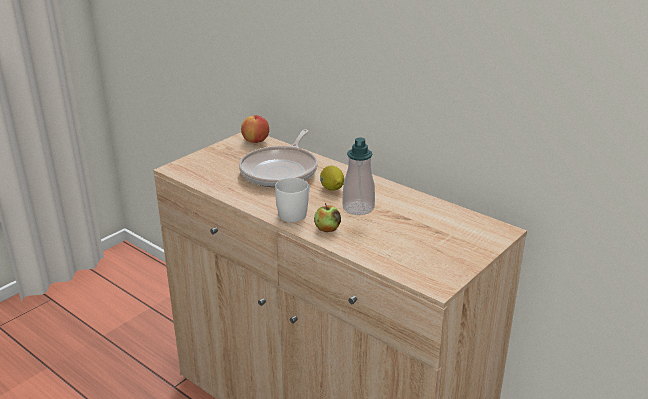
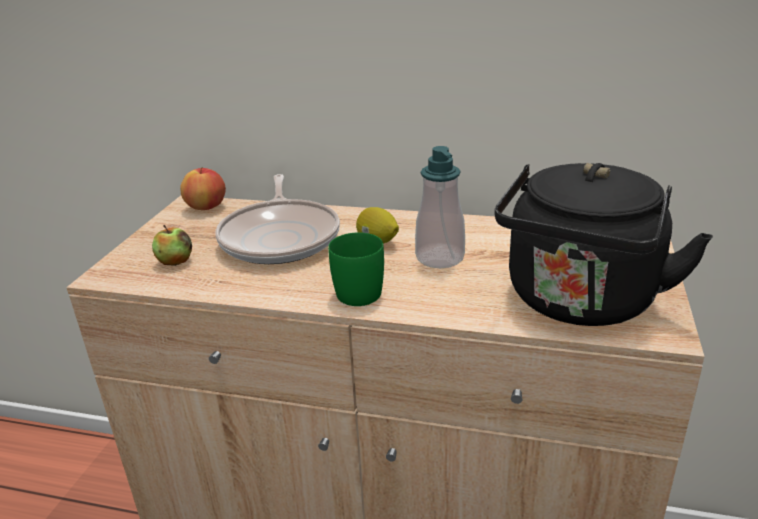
camera: 25 degrees left, 0 degrees up
(296, 213) = (360, 289): white mug -> green mug
(327, 229) = (429, 299): apple -> apple (175, 261)
(408, 256) = (579, 303): none -> black kettle

